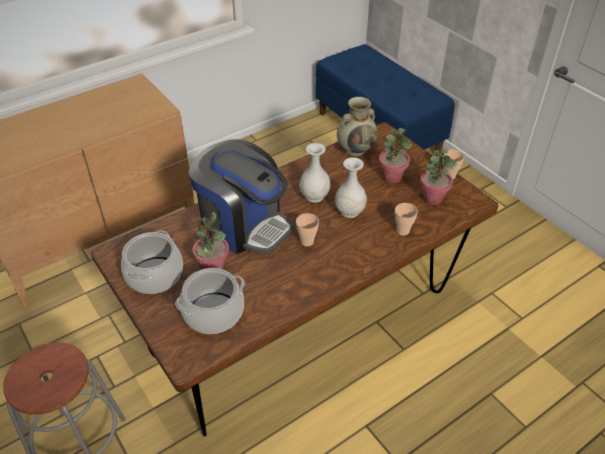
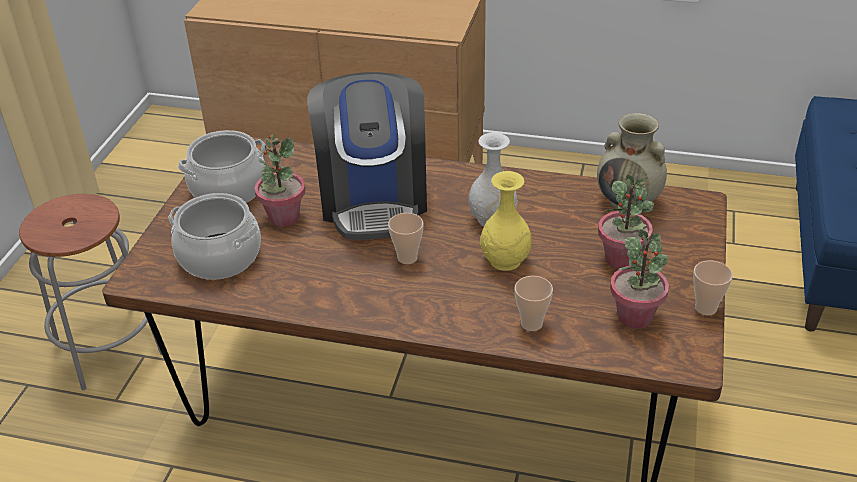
camera: 50 degrees right, 5 degrees down
(349, 211) = (504, 260): white vase -> yellow vase

